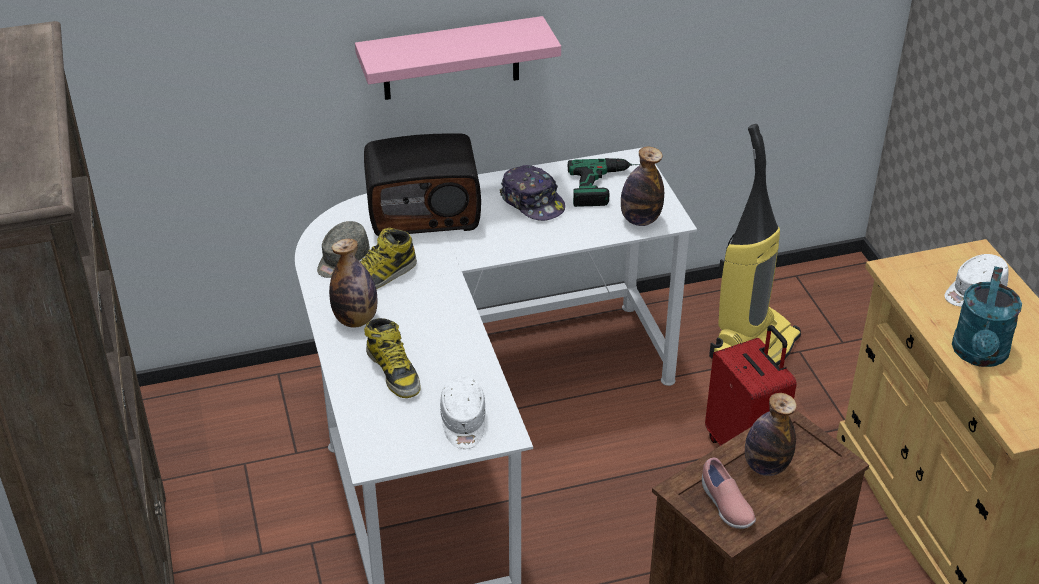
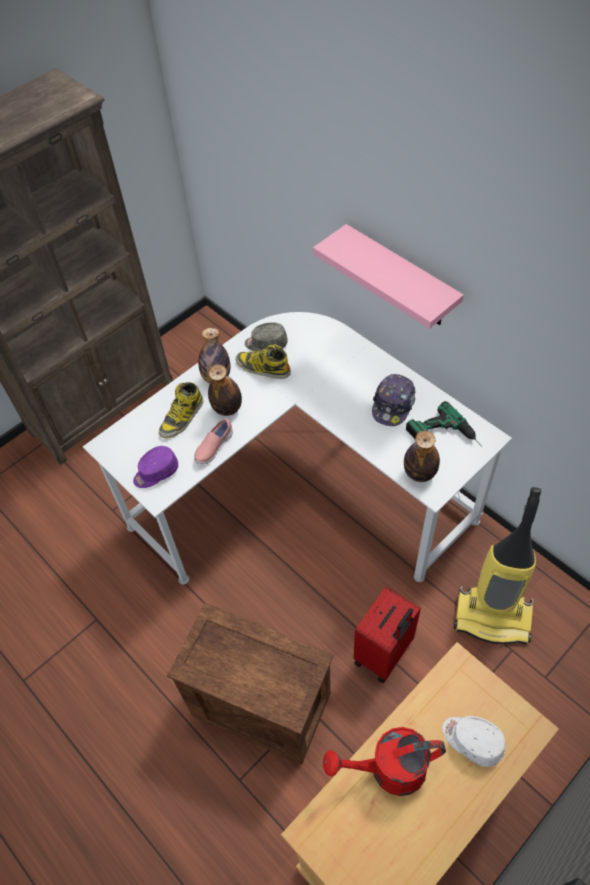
camera: 65 degrees right, 15 degrees up
(424, 211) = (341, 356): radio -> none
(463, 423) = (156, 472): white cap -> purple cap
(725, 506) = (210, 653): pink shoe -> pink shoe (213, 447)
(766, 466) = (260, 663): bottle -> bottle (227, 408)
(979, 355) = (388, 770): turquoise watering can -> red watering can

